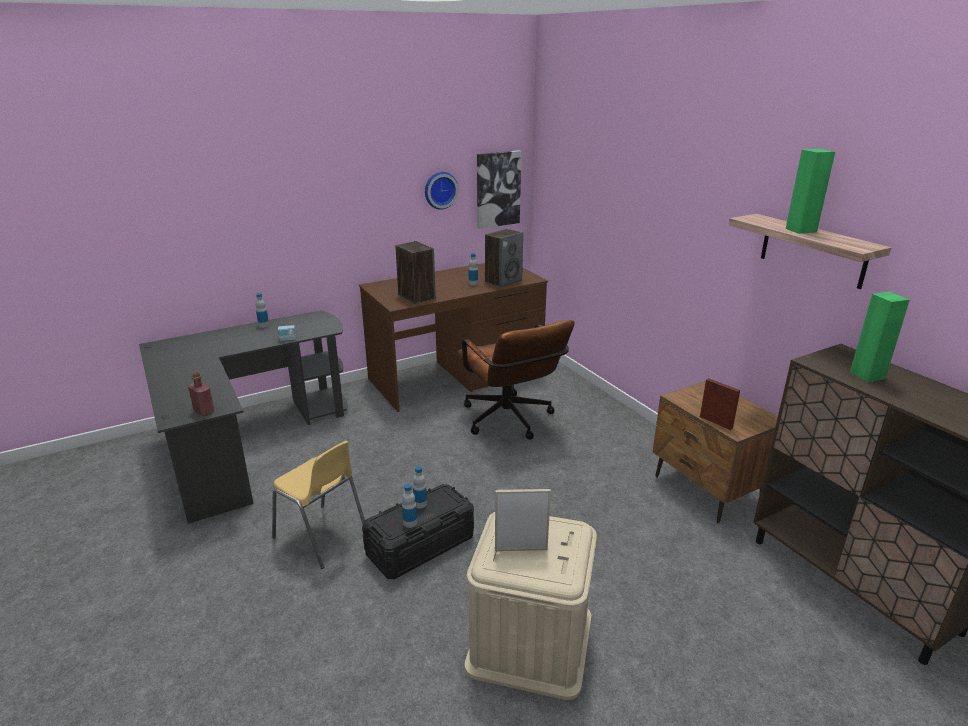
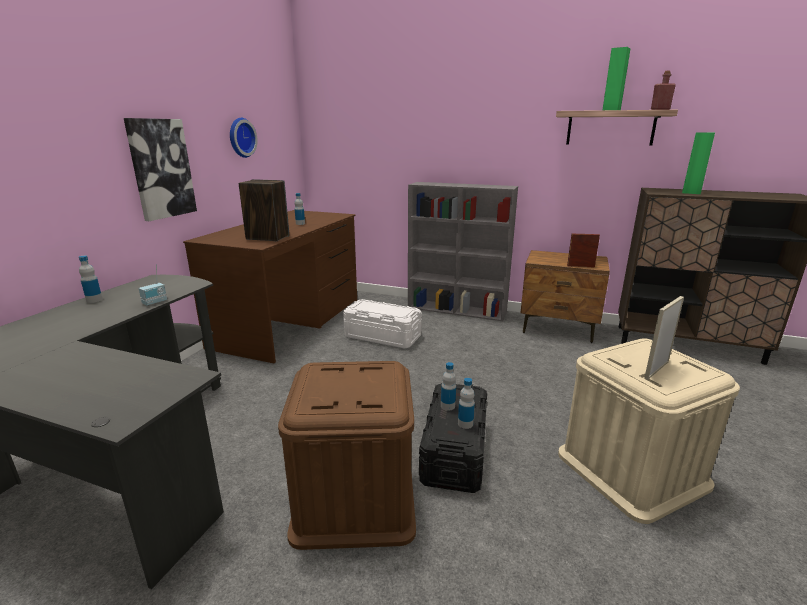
camera: 40 degrees left, 5 degrees down
(204, 411) = (162, 393): red bottle -> red bottle (660, 109)
(322, 537) = (355, 497): yellow chair -> brown storage box
(497, 189) = (281, 142): picture -> picture (161, 168)
(503, 281) = (322, 219): speaker -> none
(510, 422) = (382, 336): brown office chair -> white storage box
(627, 421) = (457, 310): none -> grey bookcase

